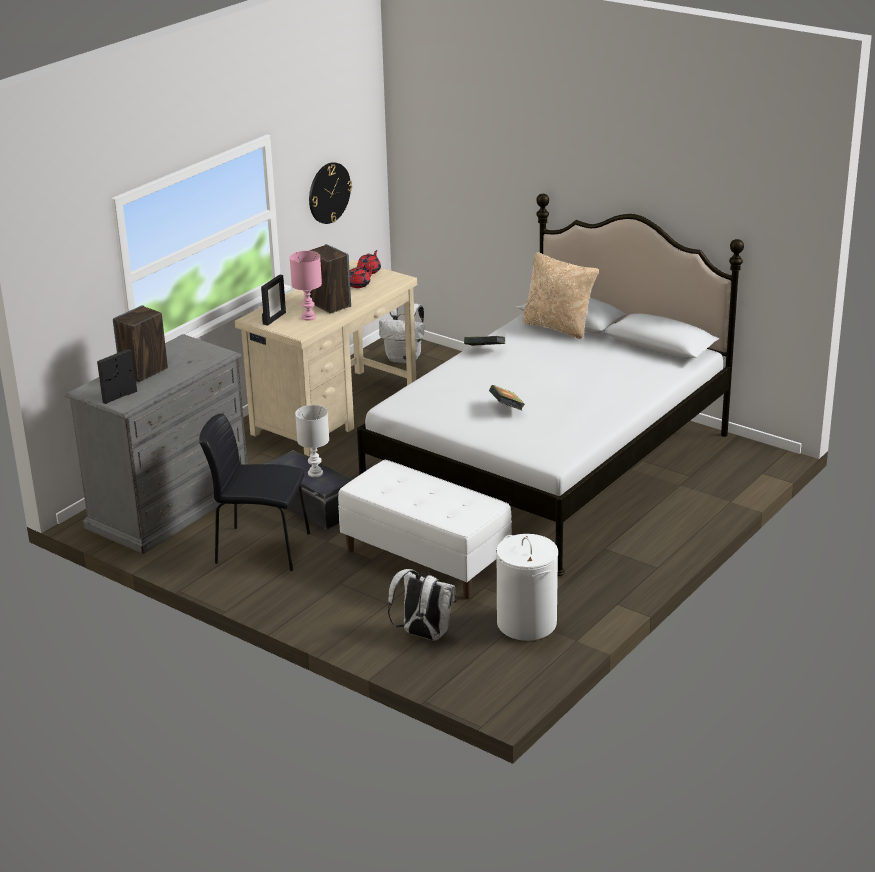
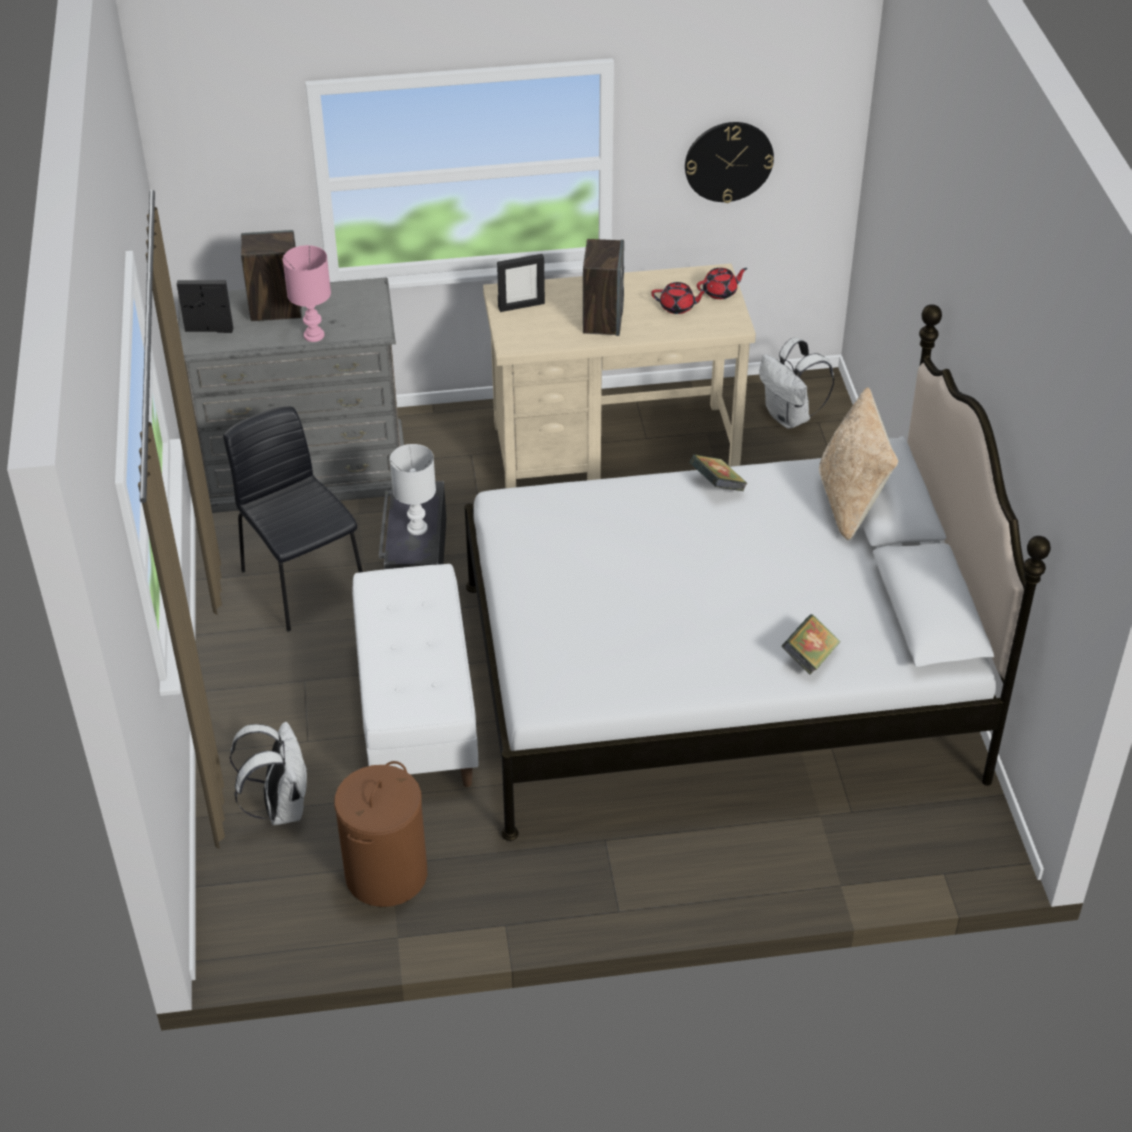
camera: 45 degrees right, 15 degrees up
(308, 317) = (554, 325): pink table lamp -> pink table lamp (313, 335)
(506, 409) = (607, 589): book -> book (809, 657)
(526, 623) = (386, 873): white laundry basket -> brown laundry basket

